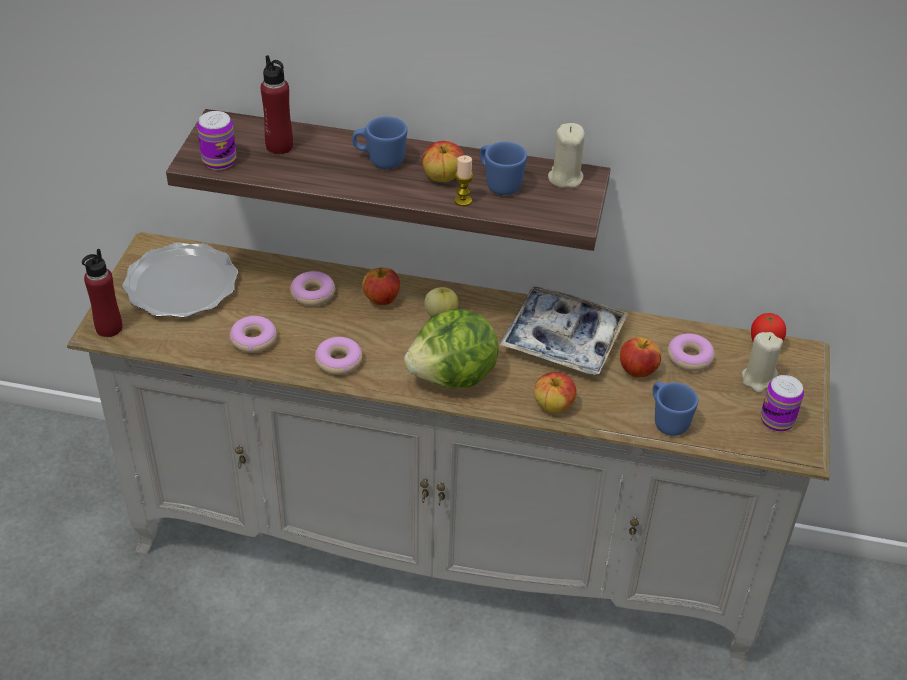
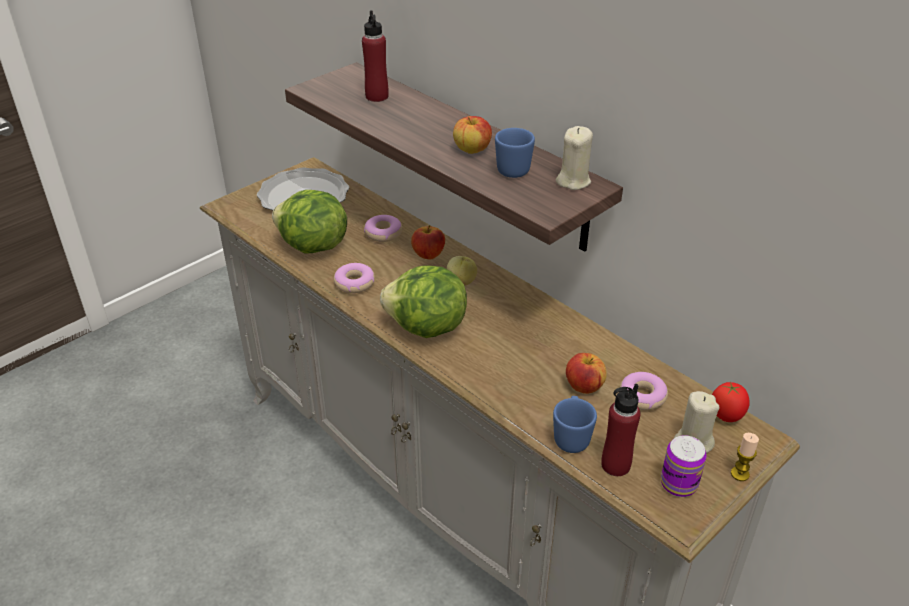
camera: 35 degrees right, 5 degrees down
(109, 328) = (232, 205): red bottle -> red bottle (615, 465)
(219, 161) = (325, 93): can -> none
(253, 340) = (312, 247): donut -> lettuce
(379, 160) = (437, 125): blue mug -> none
(463, 201) = (469, 170): candle -> candle (740, 474)
(553, 406) = (484, 382): apple -> none
(563, 339) = (542, 337): tray -> none

